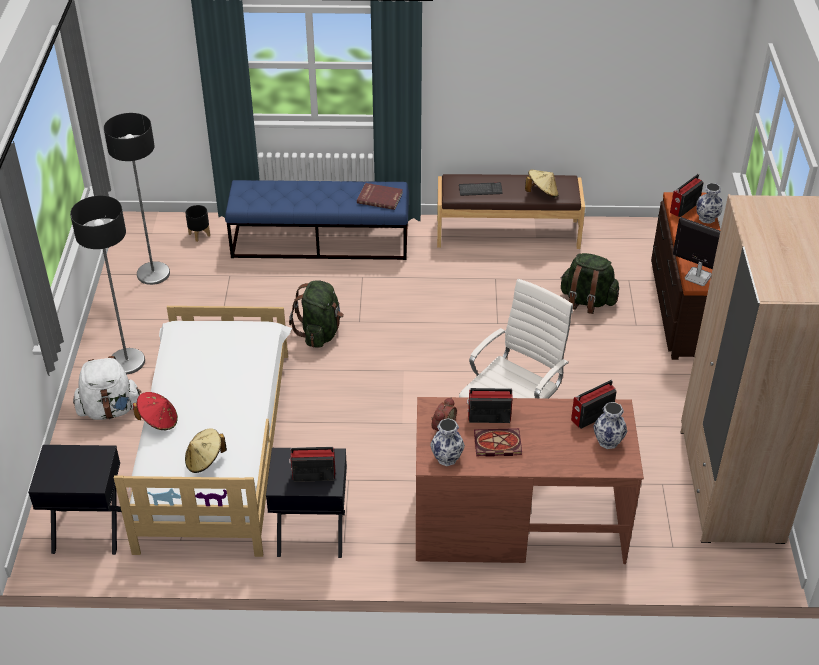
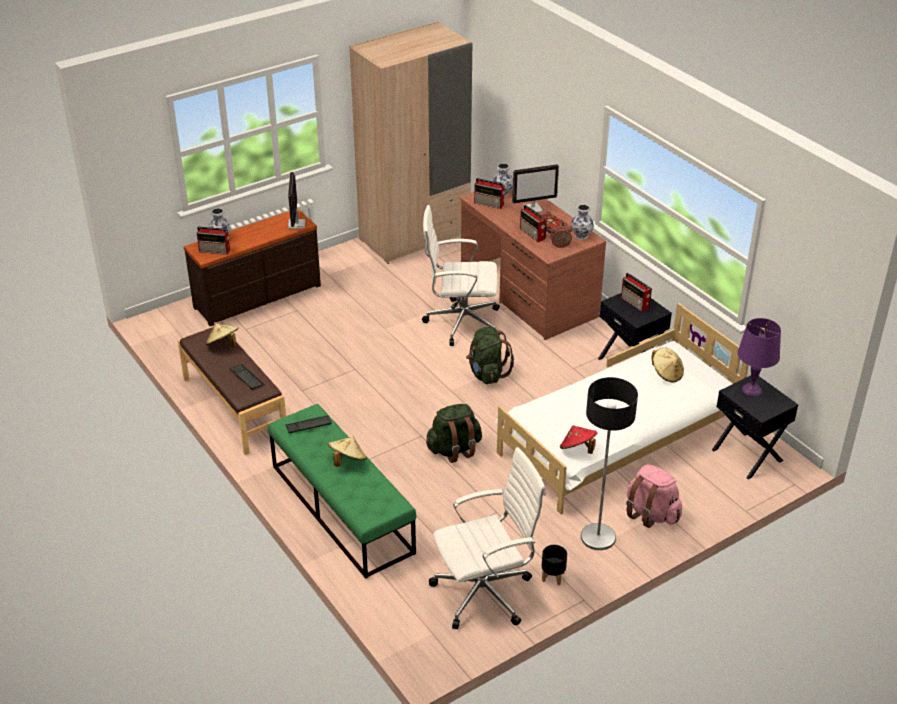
camera: 125 degrees left, 5 degrees down
(87, 471) = (751, 389): none -> purple table lamp
(110, 410) = (651, 514): white backpack -> pink backpack
(153, 274) = (486, 592): floor lamp -> white office chair
(158, 421) = (664, 412): red hat -> red hat (577, 449)
(199, 234) = (403, 596): black planter -> black planter (553, 577)
(314, 200) = (347, 460): none -> beige hat
(321, 242) = (341, 508): blue bench -> green bench
(380, 197) = (308, 425): red book -> keyboard
(547, 450) = (533, 208): none -> monitor
(587, 301) = (289, 339): green backpack -> green backpack (487, 374)

